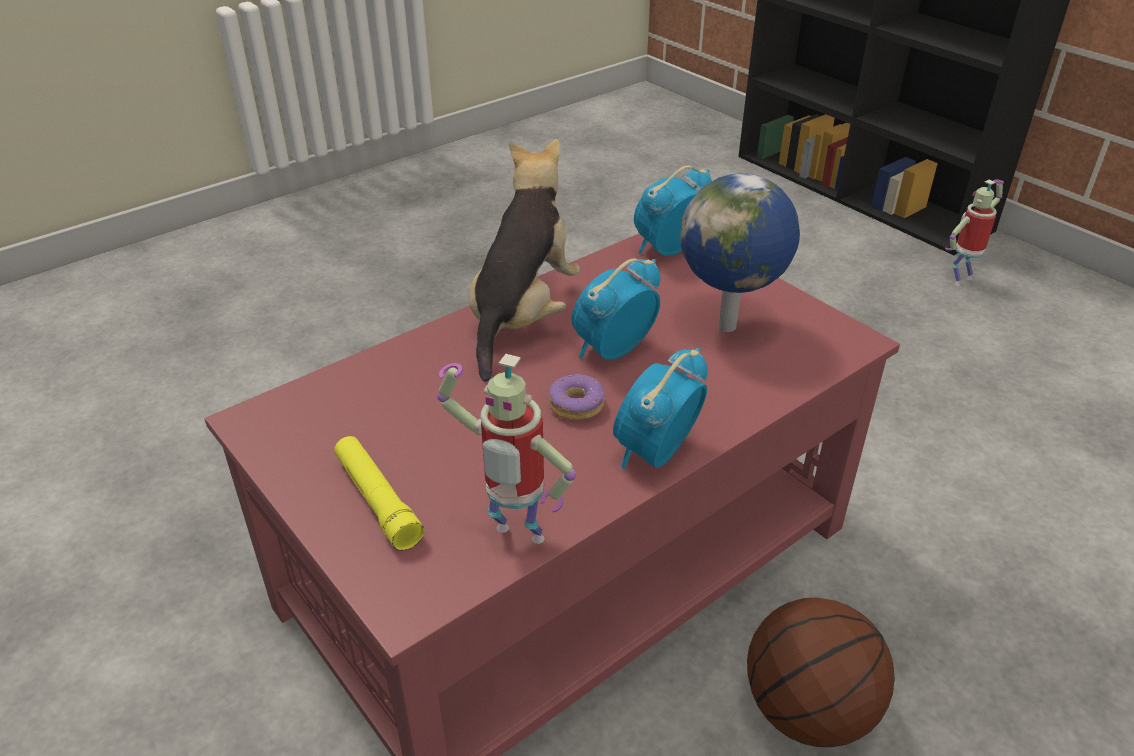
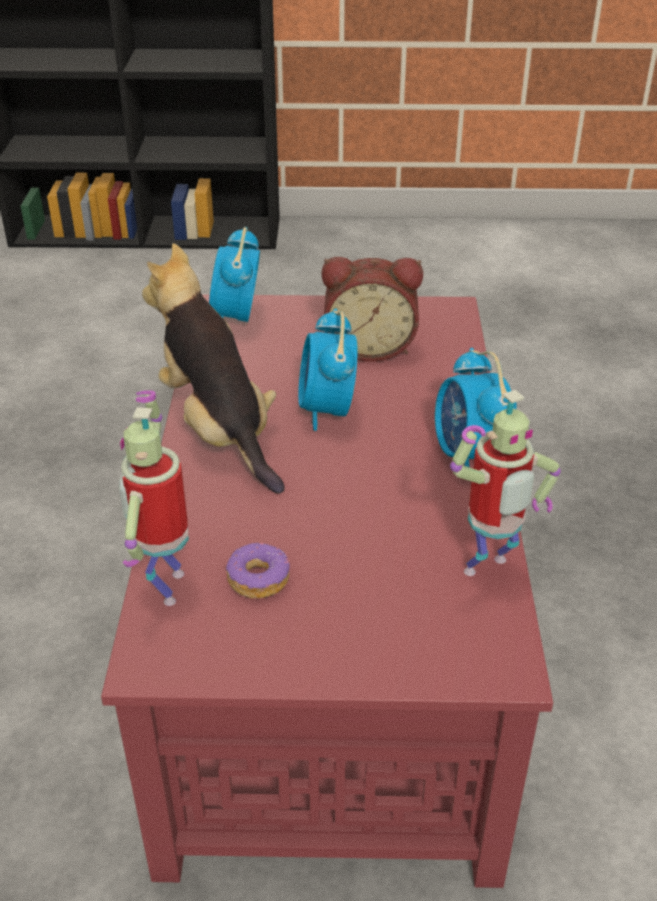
camera: 50 degrees left, 0 degrees up
(377, 500) = (363, 627): yellow flashlight -> none
(576, 405) = (370, 462): donut -> donut (258, 578)
(729, 327) = (370, 346): globe -> alarm clock
(806, 711) = (580, 600): basketball -> none
(960, 279) = (302, 264): toy robot -> toy robot (166, 585)

